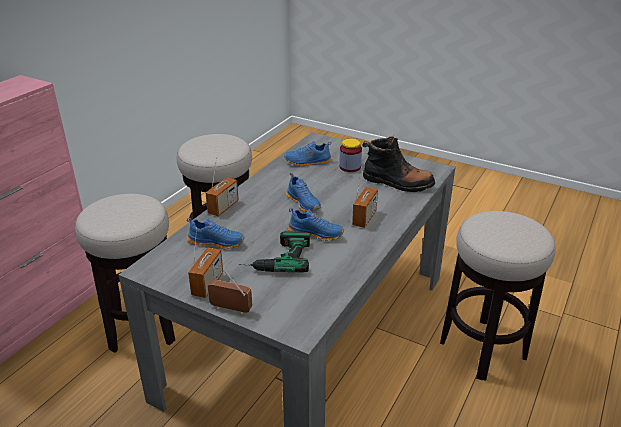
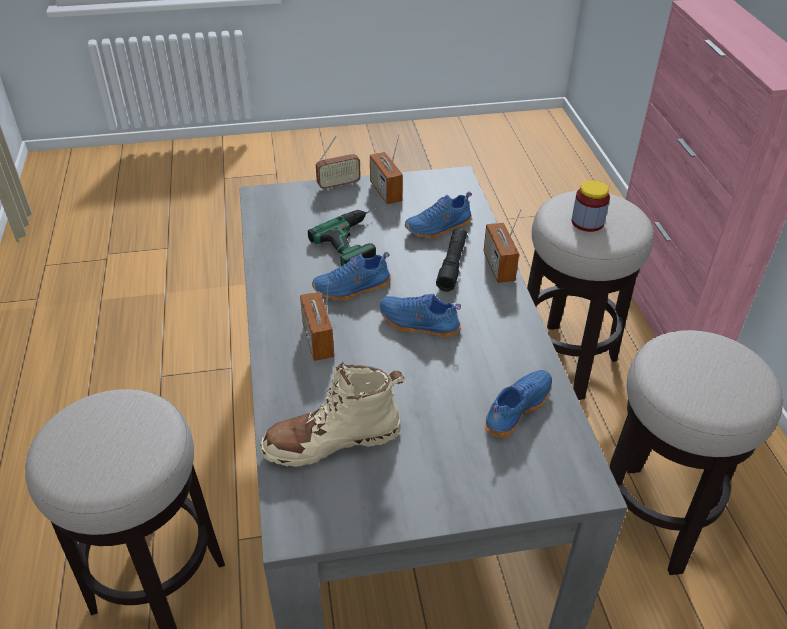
camera: 140 degrees right, 10 degrees up
(244, 219) = (452, 265): none -> black flashlight
(350, 167) = (441, 436): jar -> jar (587, 222)
(397, 183) = (332, 441): black boot -> beige boot

